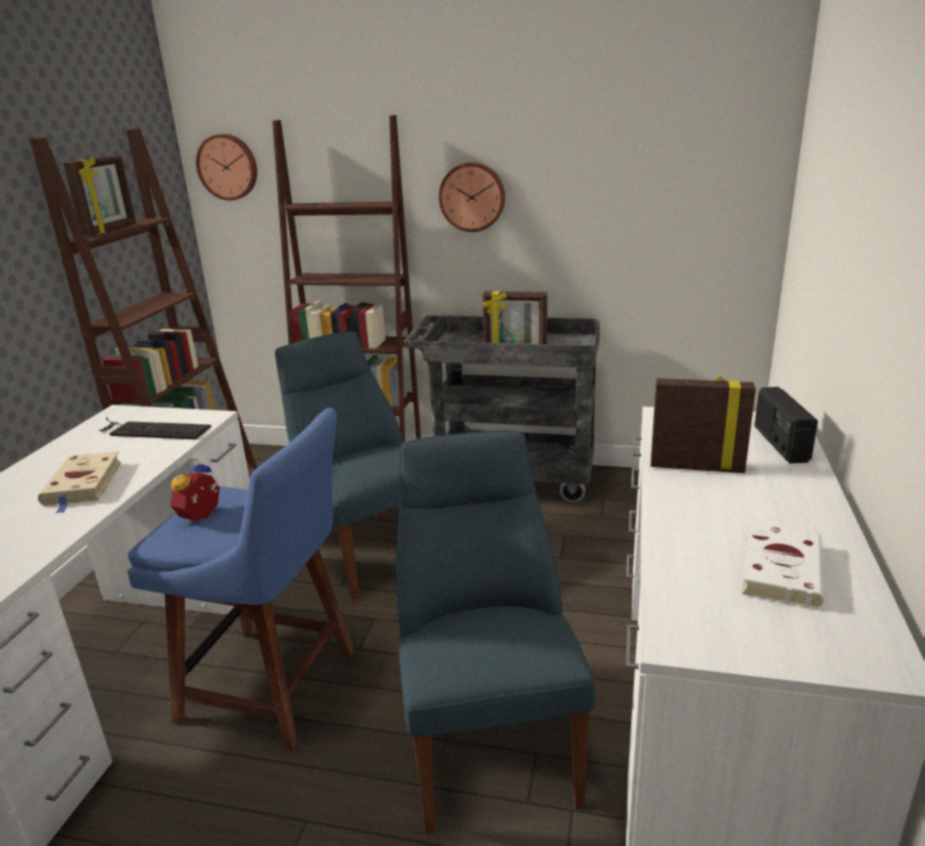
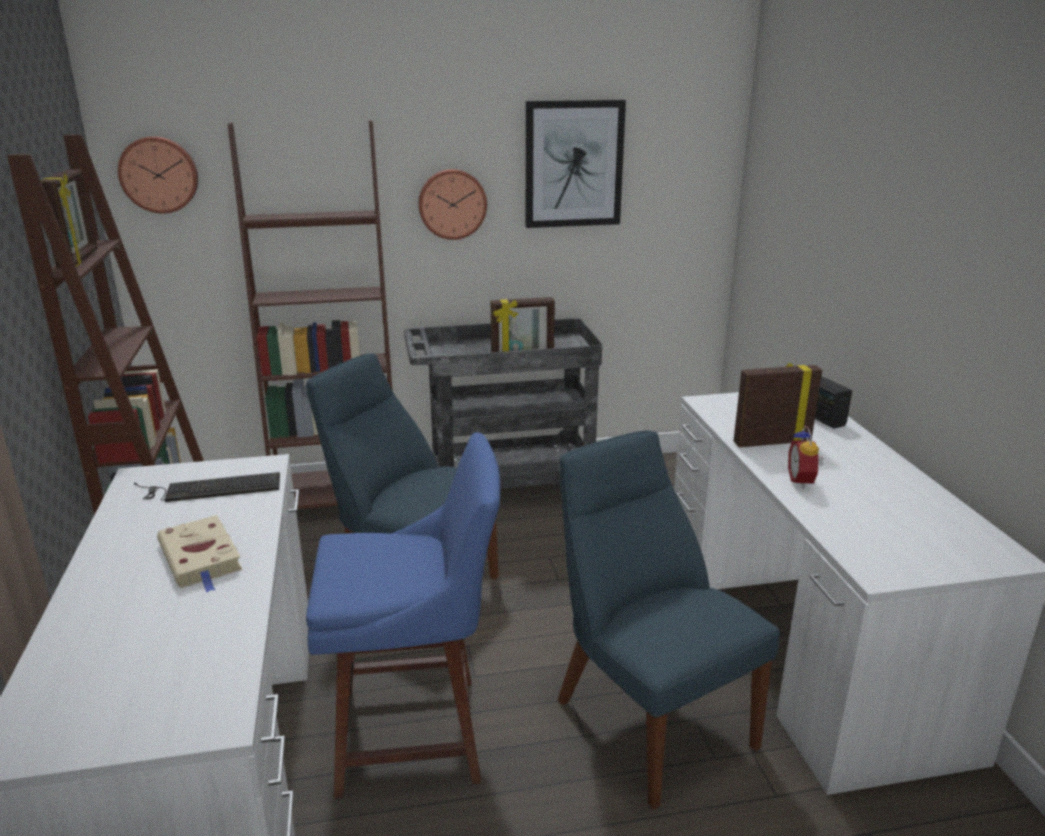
camera: 25 degrees left, 0 degrees up
(202, 517) = (356, 566): alarm clock -> alarm clock (803, 481)
(596, 157) = (573, 164): none -> picture
(780, 568) = (896, 508): white book -> none

